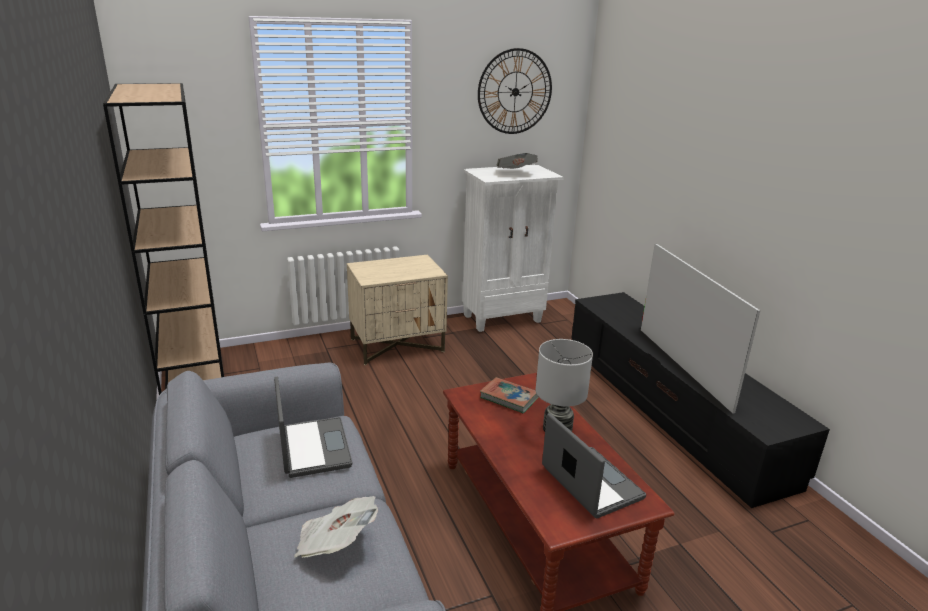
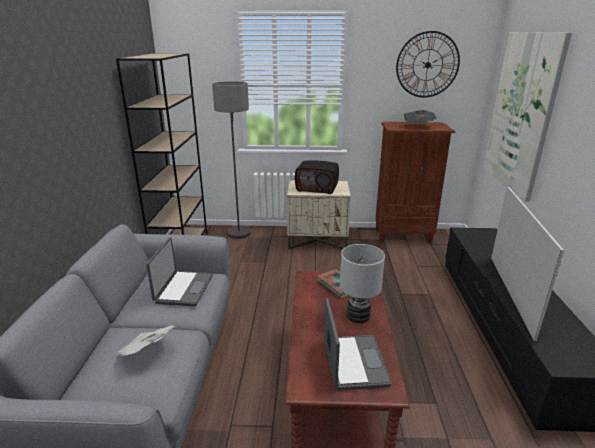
camera: 25 degrees right, 0 degrees up
(278, 358) = (239, 236): none -> grey floor lamp
(395, 270) = (317, 188): none -> radio
(503, 319) = (403, 236): white cabinet -> brown cabinet
(641, 152) = (521, 113): none -> picture

